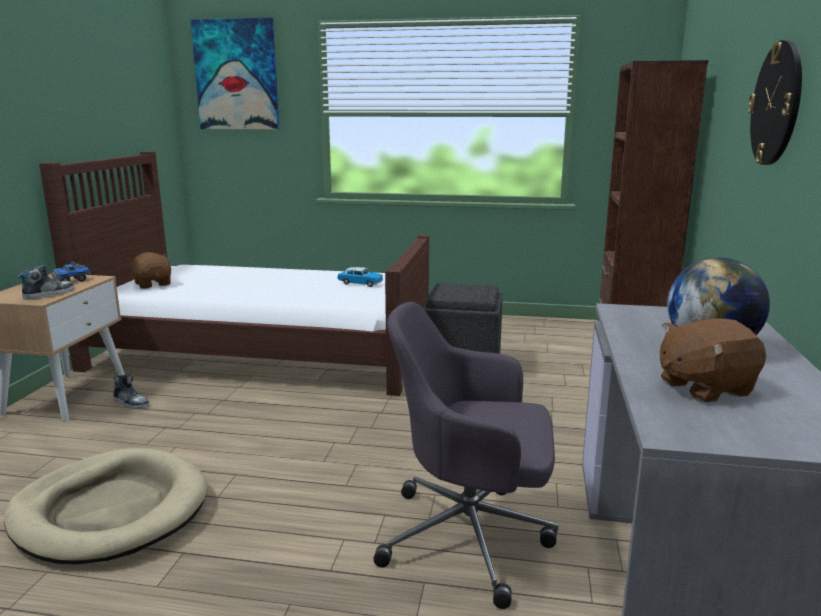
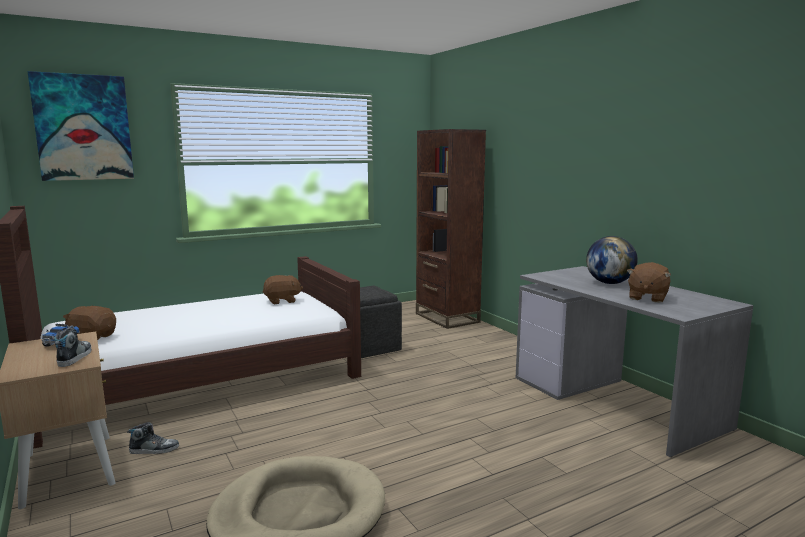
camera: 40 degrees left, 5 degrees down
(360, 283) = (282, 301): toy car -> brown plush toy
(471, 537) = (526, 429): grey office chair -> none
(776, 104) = (573, 157): wall clock -> none

